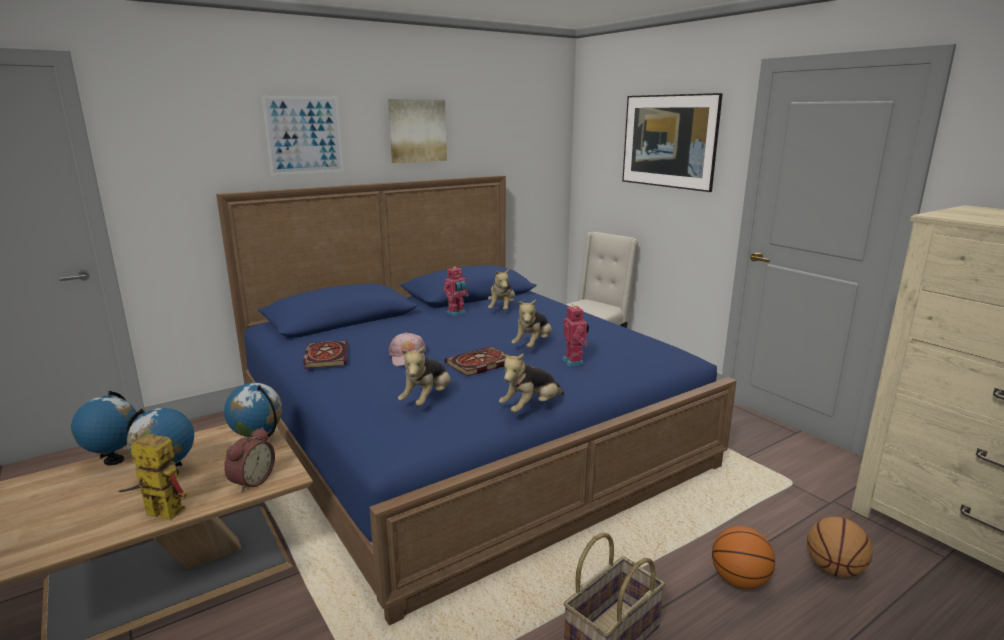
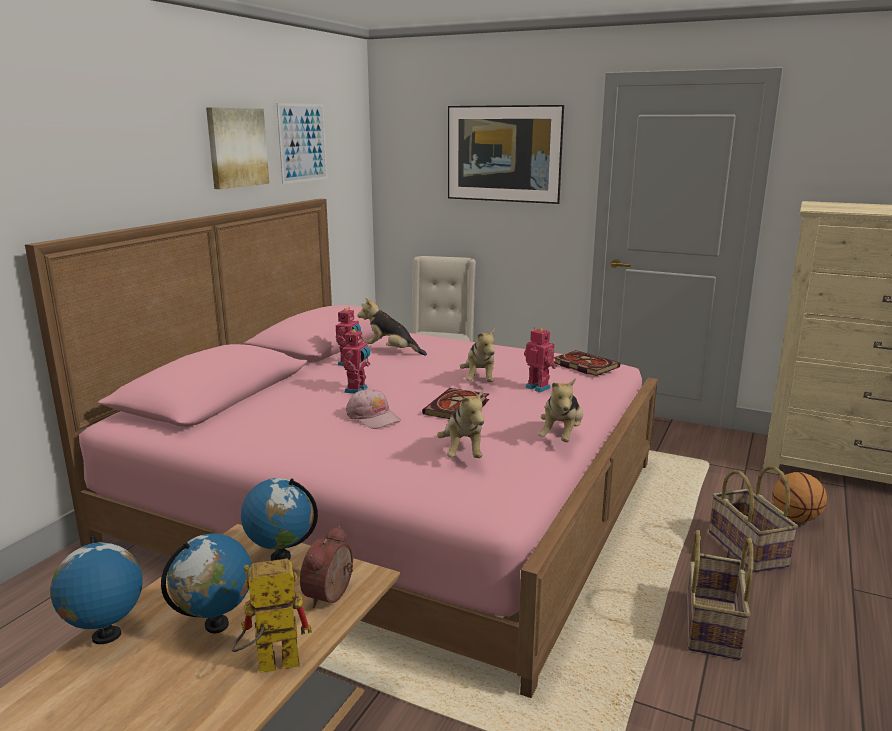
camera: 30 degrees left, 0 degrees up
(250, 481) = (332, 595): alarm clock -> alarm clock turned 150 degrees counterclockwise
(304, 135) = (120, 156): picture -> picture (302, 143)
(325, 356) = (275, 437): book -> book (583, 365)
(430, 334) = (357, 390): none -> toy robot
(464, 434) = (394, 500): blue bed -> pink bed
(502, 309) = (391, 351): plush toy -> plush toy turned 135 degrees clockwise
(739, 581) = (748, 549): basketball -> basket

